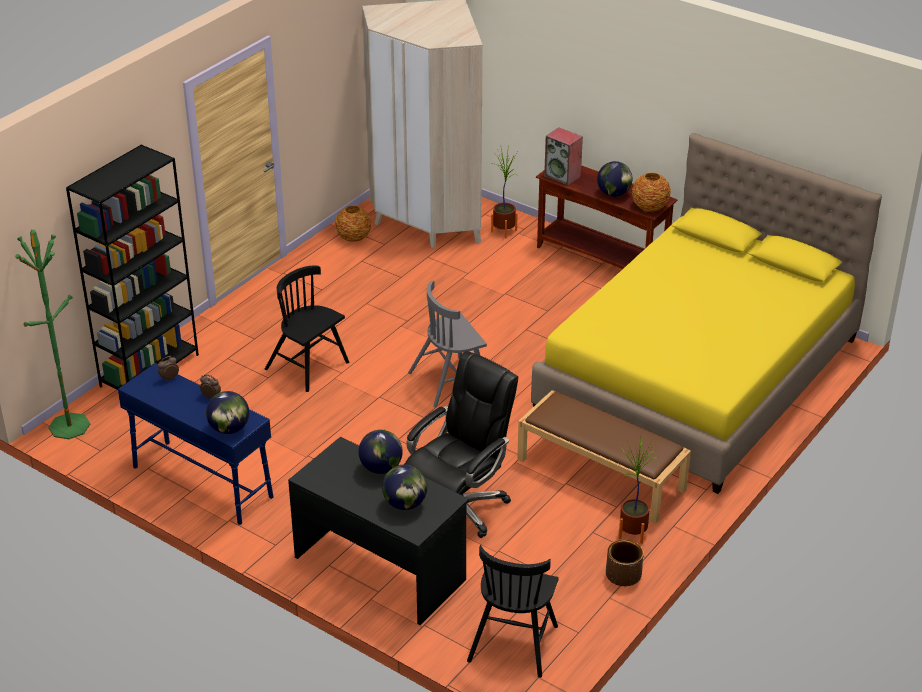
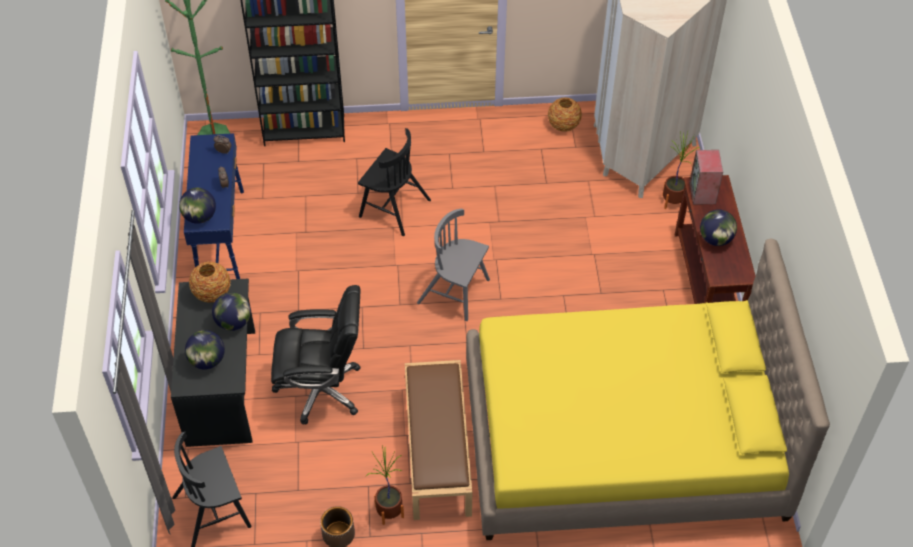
camera: 50 degrees right, 15 degrees up
(310, 367) = (391, 206): black chair -> black chair turned 120 degrees clockwise
(649, 207) = (723, 273): vase -> vase (212, 293)

